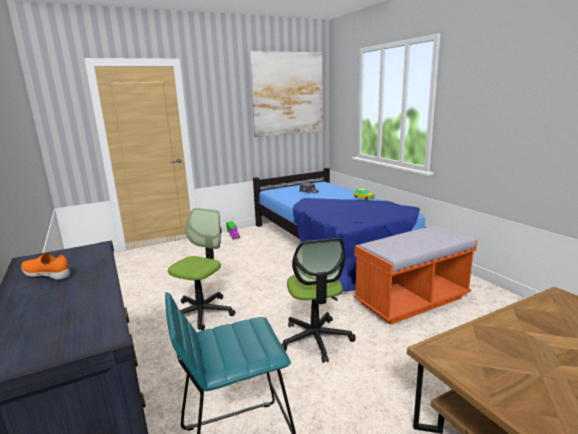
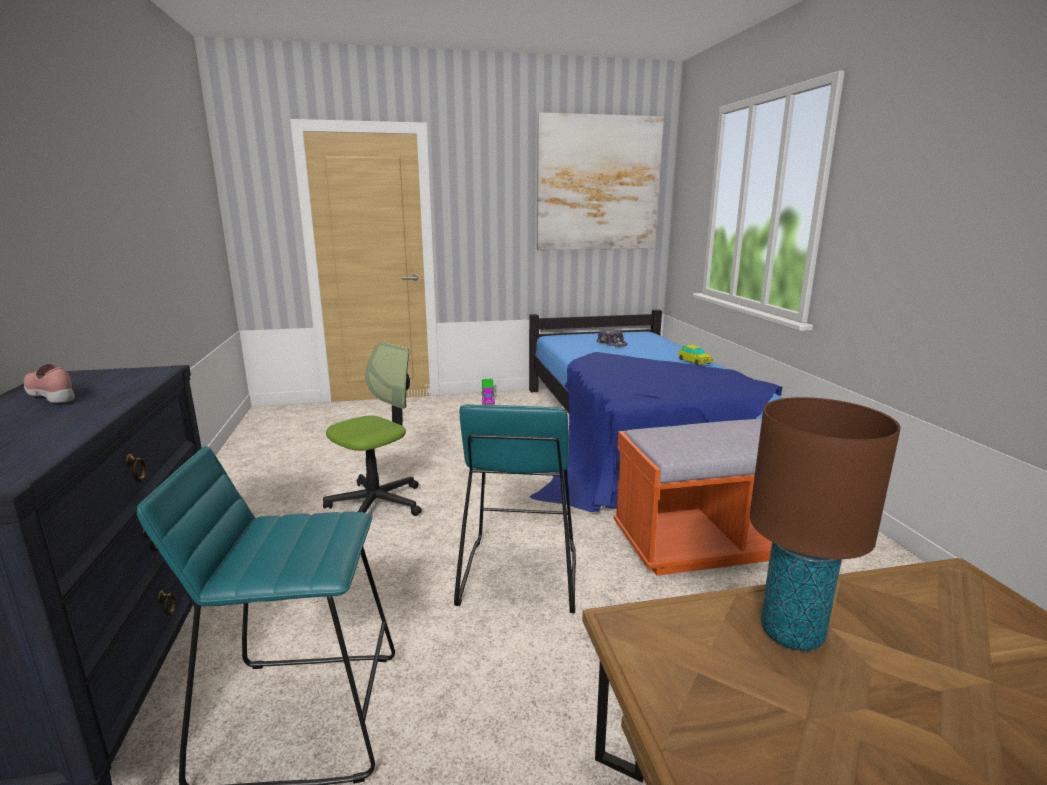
camera: 15 degrees right, 0 degrees up
(48, 275) = (53, 396): orange shoe -> pink shoe
(316, 339) = (518, 575): office chair -> turquoise stool
(509, 338) = (792, 633): none -> brown table lamp

